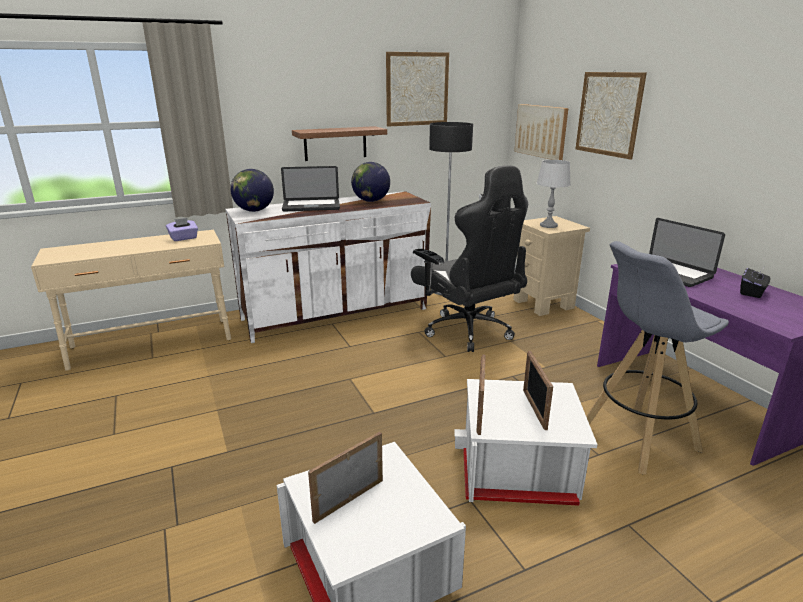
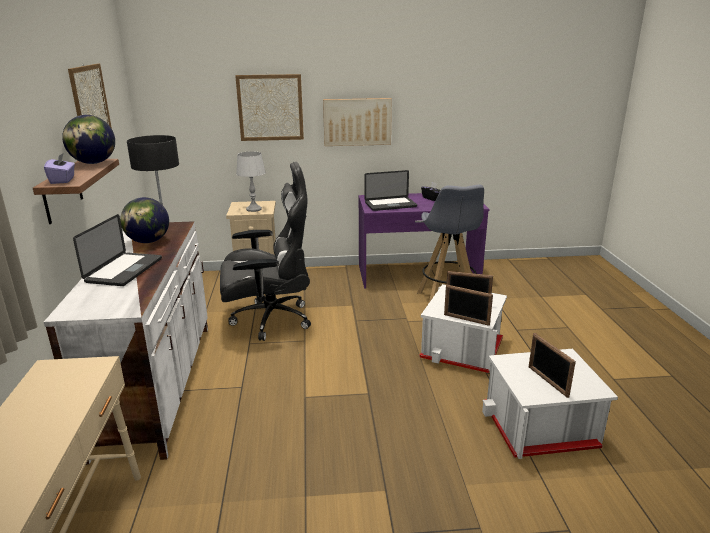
camera: 70 degrees left, 0 degrees up
(184, 238) = (54, 384): purple tissue box -> purple tissue box (63, 180)
(254, 211) = (92, 302): globe -> globe (94, 163)
(541, 131) = (187, 131): picture -> picture (357, 122)

